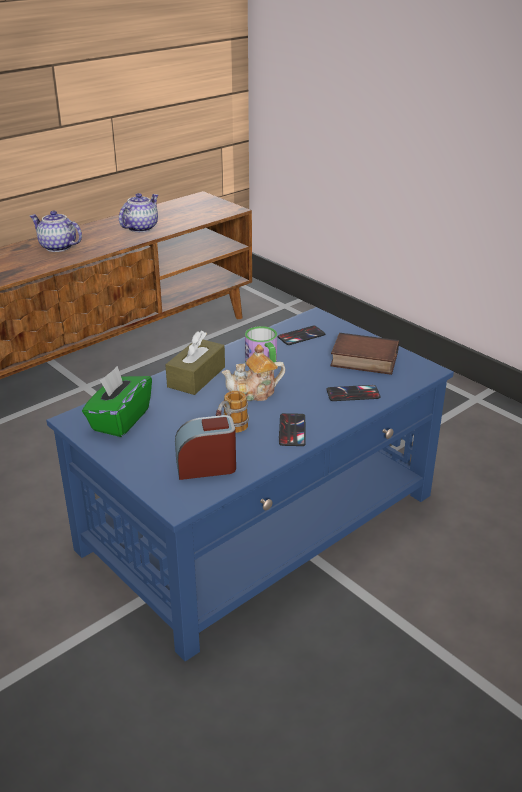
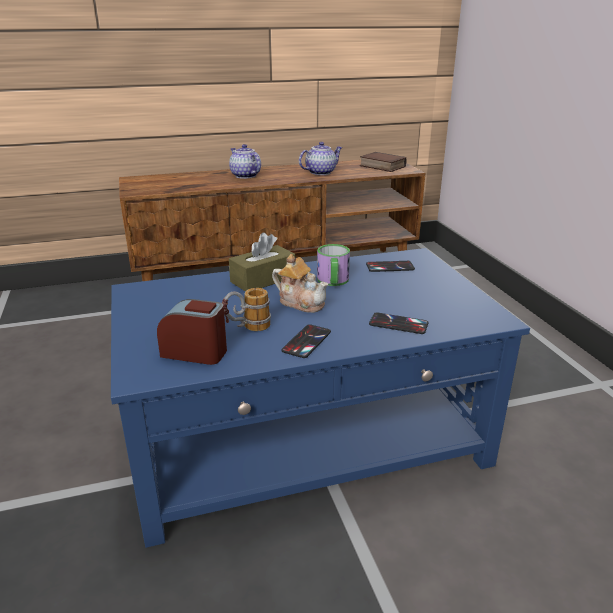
camera: 25 degrees right, 5 degrees down
(120, 420) = (165, 297): green tissue box -> none
(254, 393) = (301, 302): teapot -> teapot turned 150 degrees counterclockwise
(363, 360) = (434, 298): book -> book (381, 166)

